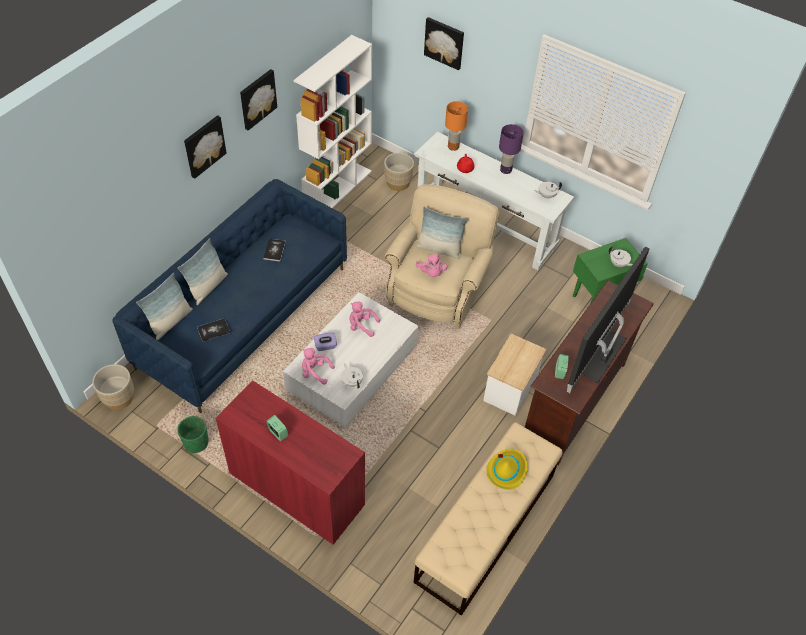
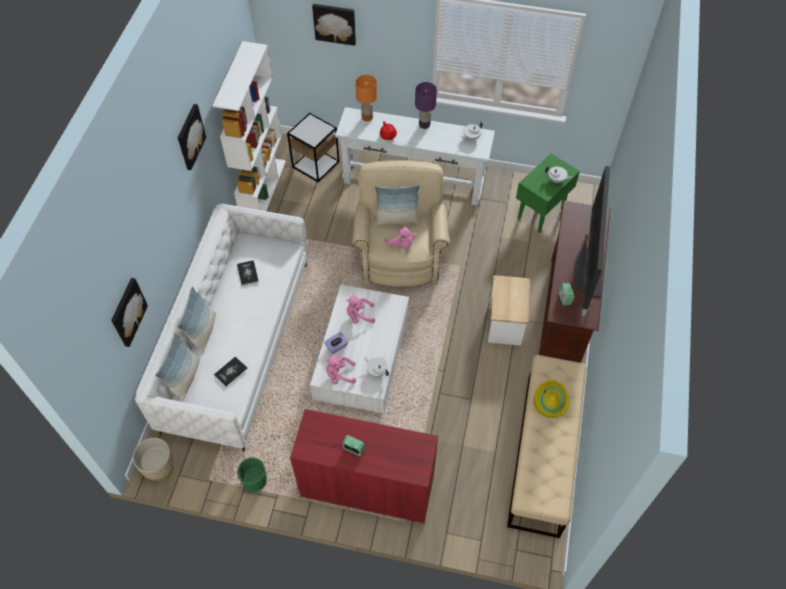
camera: 20 degrees left, 5 degrees up
(204, 146) = (162, 202): picture -> picture (127, 312)
(244, 316) = (237, 343): blue sofa -> white sofa
(398, 183) = (315, 164): beige planter -> side table

